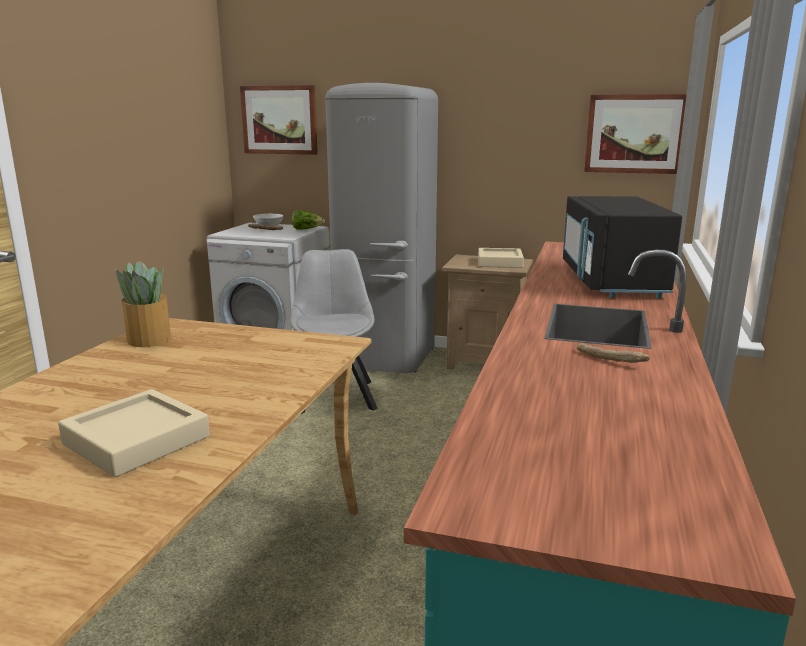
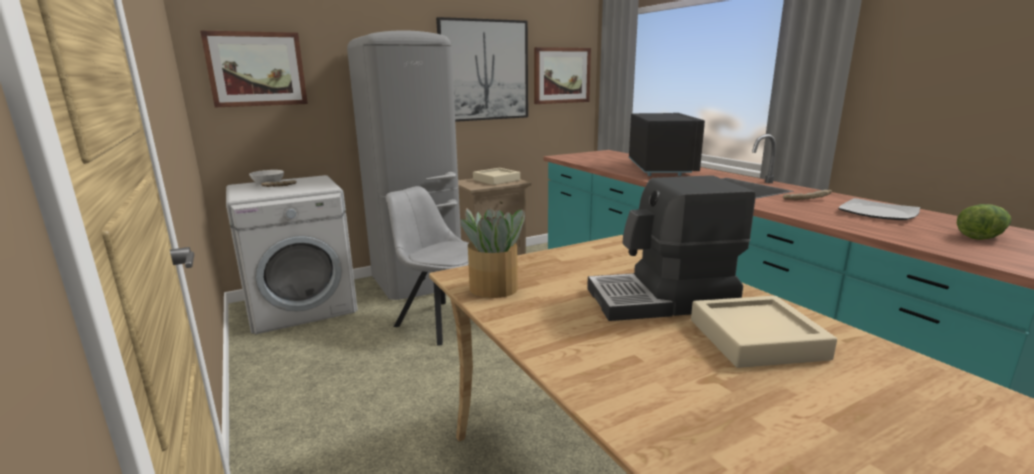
camera: 45 degrees left, 0 degrees up
(193, 390) = (662, 300): none -> coffee machine
(307, 229) = (320, 180): lettuce -> lettuce (980, 235)
(513, 125) = (484, 70): none -> picture
(611, 281) = (661, 168): black microwave -> black microwave turned 135 degrees counterclockwise
(621, 404) = (878, 213): none -> plate

